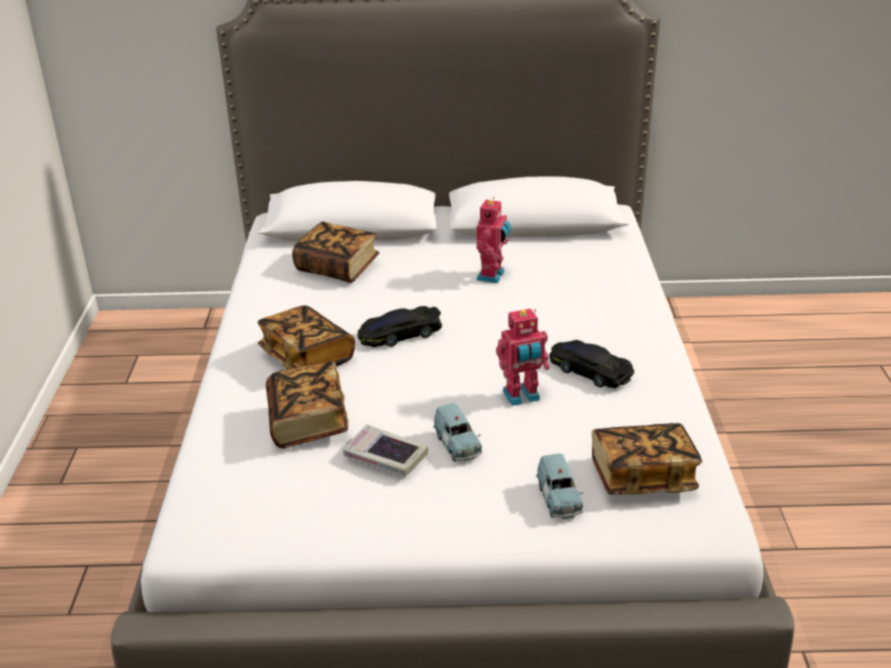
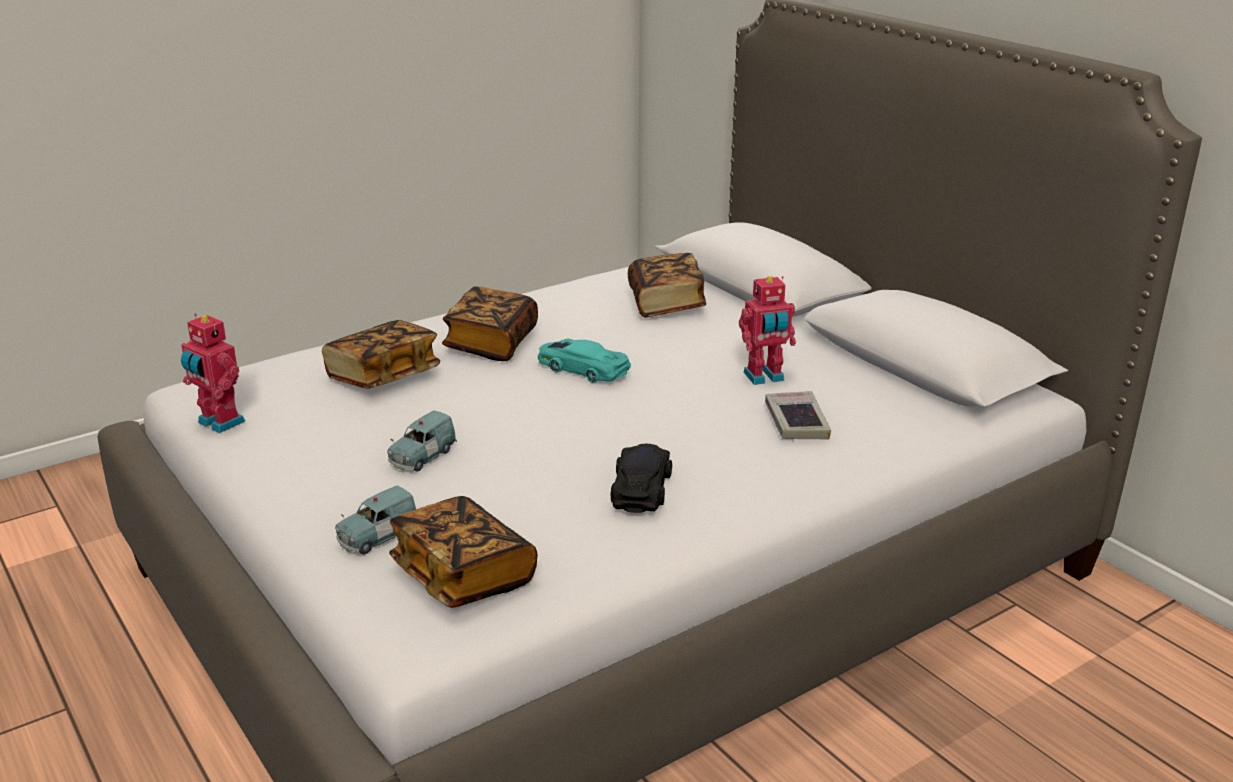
camera: 55 degrees right, 5 degrees down
(385, 456) = (365, 427): book -> book (796, 422)
(399, 334) = (582, 368): black toy car -> turquoise toy car
(522, 397) = (544, 464): toy robot -> toy robot (218, 423)

